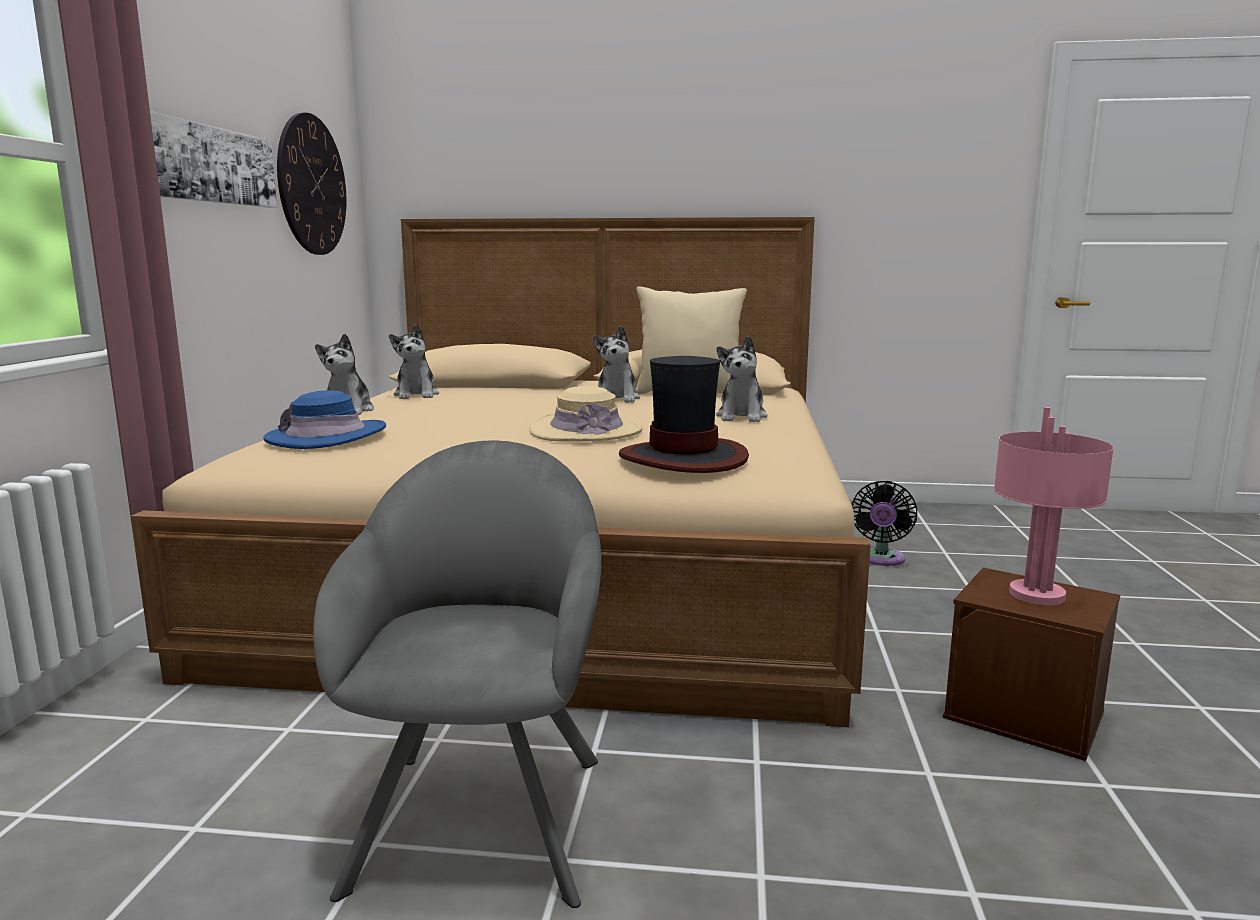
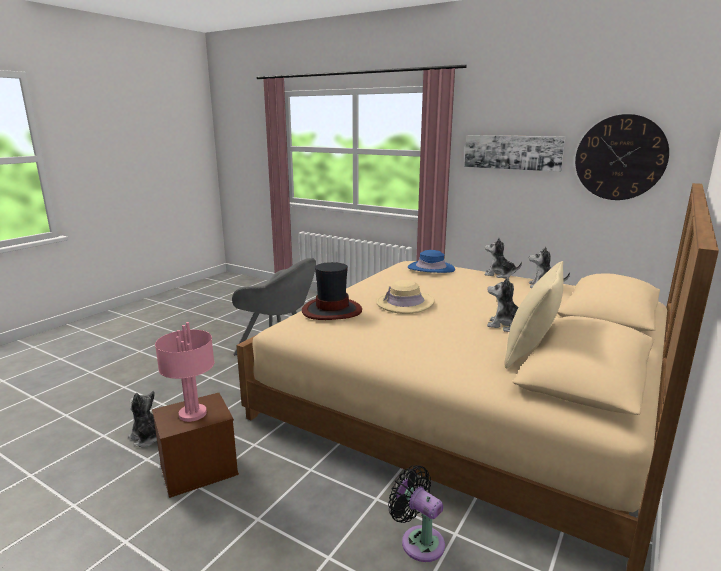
camera: 115 degrees right, 5 degrees up
(742, 417) = (420, 346): plush toy -> plush toy (148, 438)

